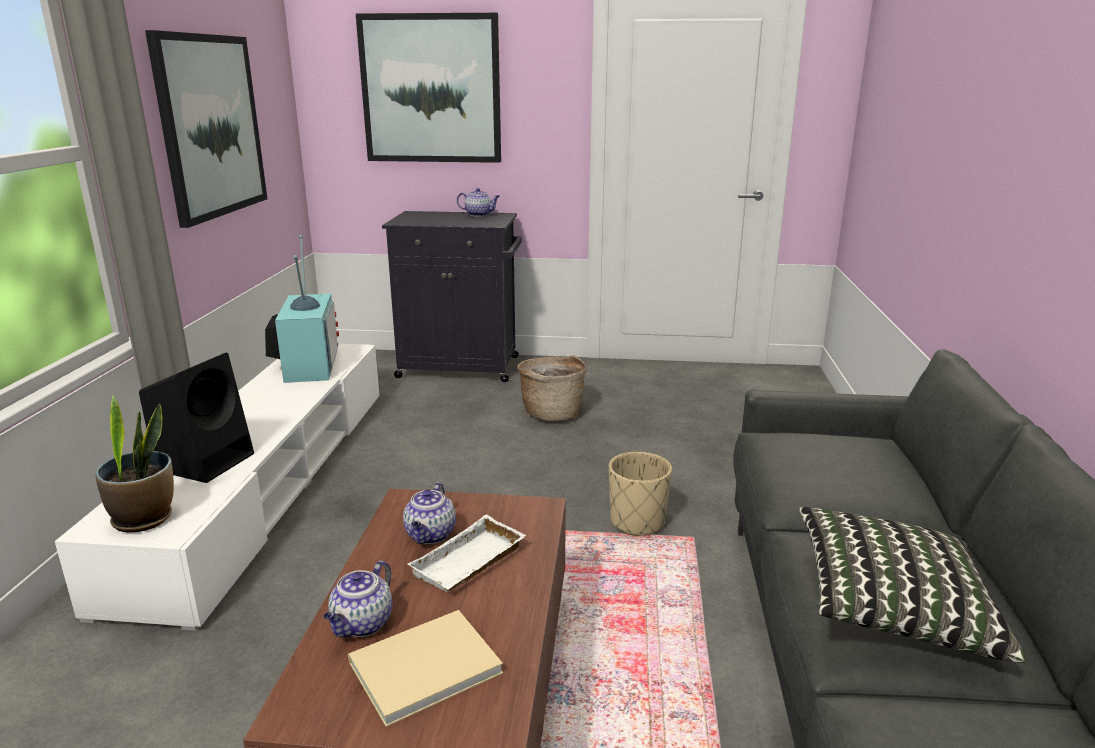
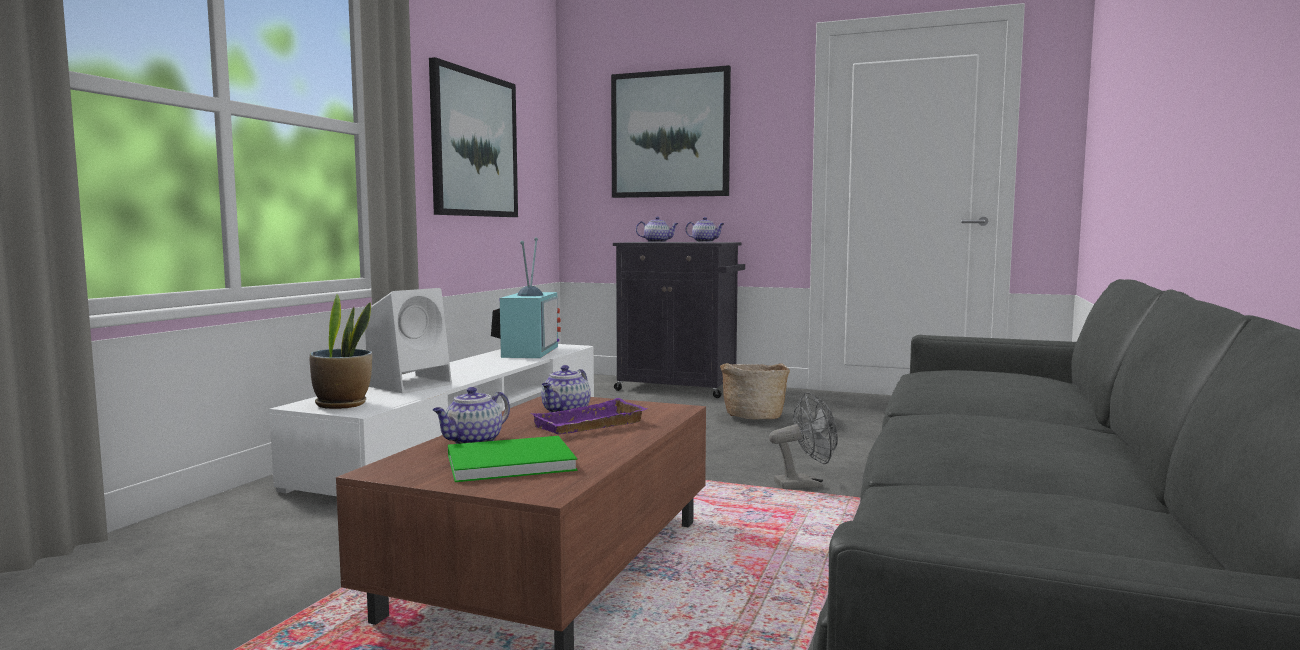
camera: 15 degrees right, 15 degrees down
(207, 461) = (411, 385): black speaker -> white speaker
(420, 667) = (506, 462): beige book -> green book
(431, 222) = (657, 242): none -> teapot
(470, 564) = (590, 426): white tray -> purple tray
(637, 522) = (805, 484): beige planter -> grey fan
(892, 608) = (984, 441): pillow -> none

